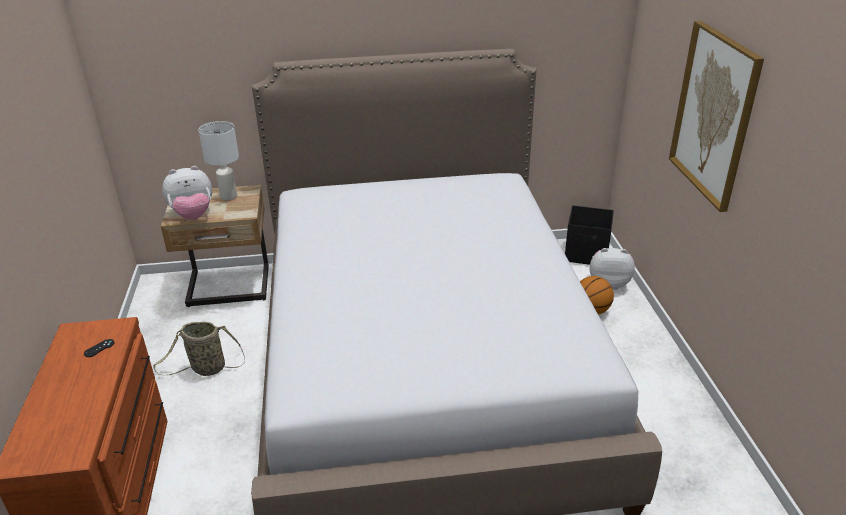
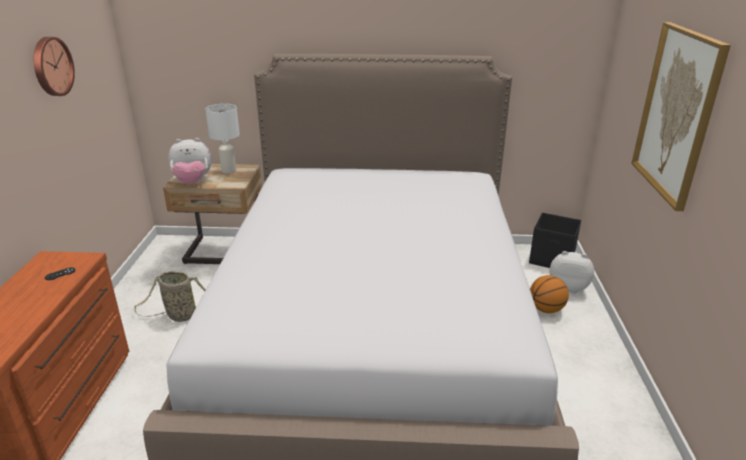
camera: 10 degrees right, 5 degrees down
(36, 111) = (51, 66): none -> wall clock

